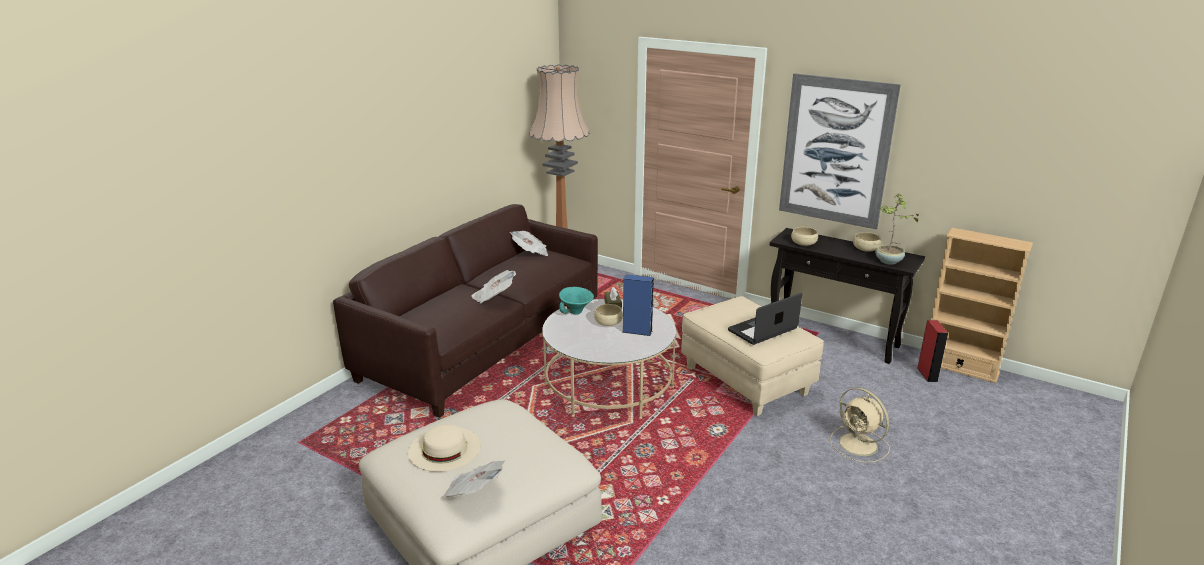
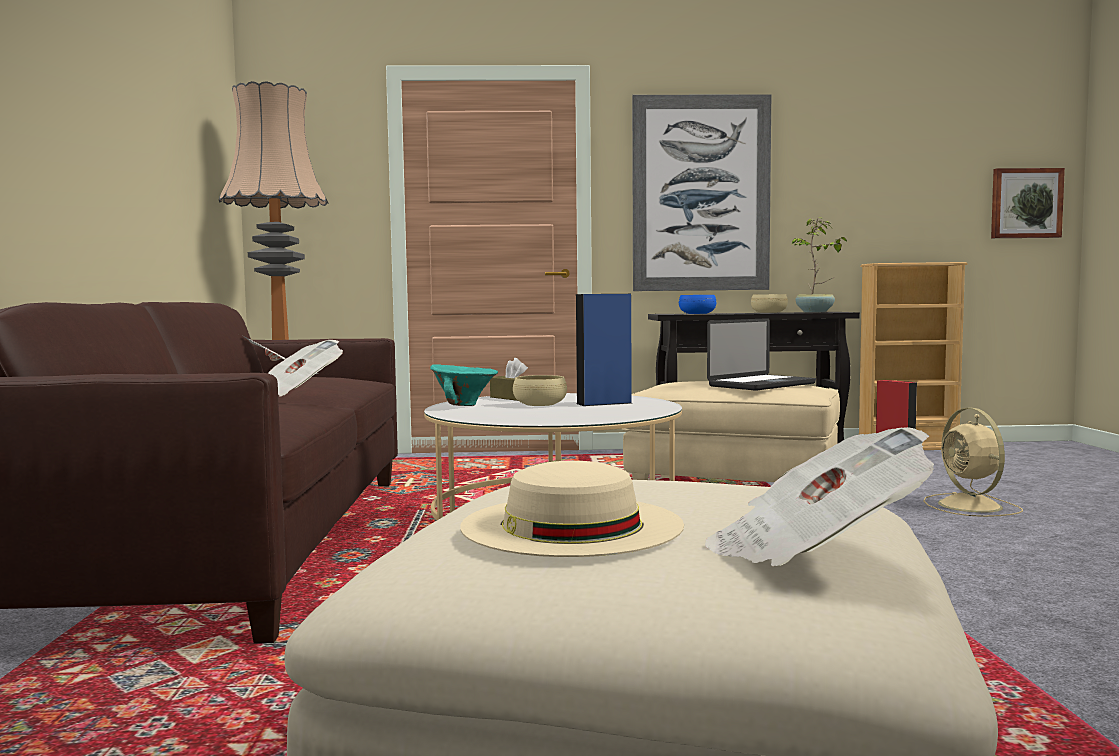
camera: 35 degrees left, 20 degrees down
(762, 330) = (762, 385): laptop -> laptop turned 150 degrees counterclockwise
(803, 243) = (697, 313): beige bowl -> blue bowl
(860, 445) = (971, 506): beige fan -> beige fan turned 60 degrees clockwise
(1123, 205) = (1025, 203): none -> picture

